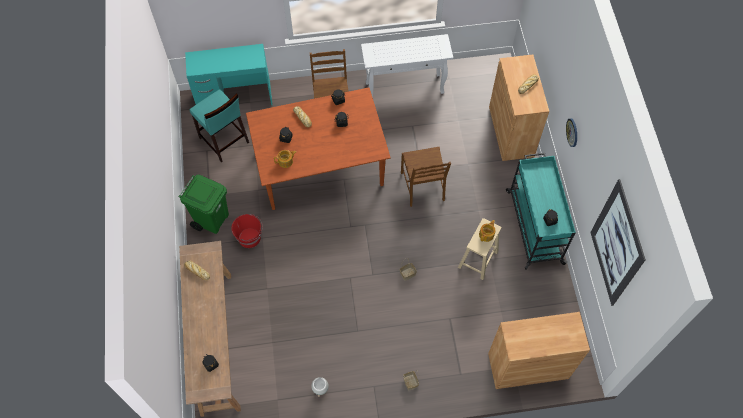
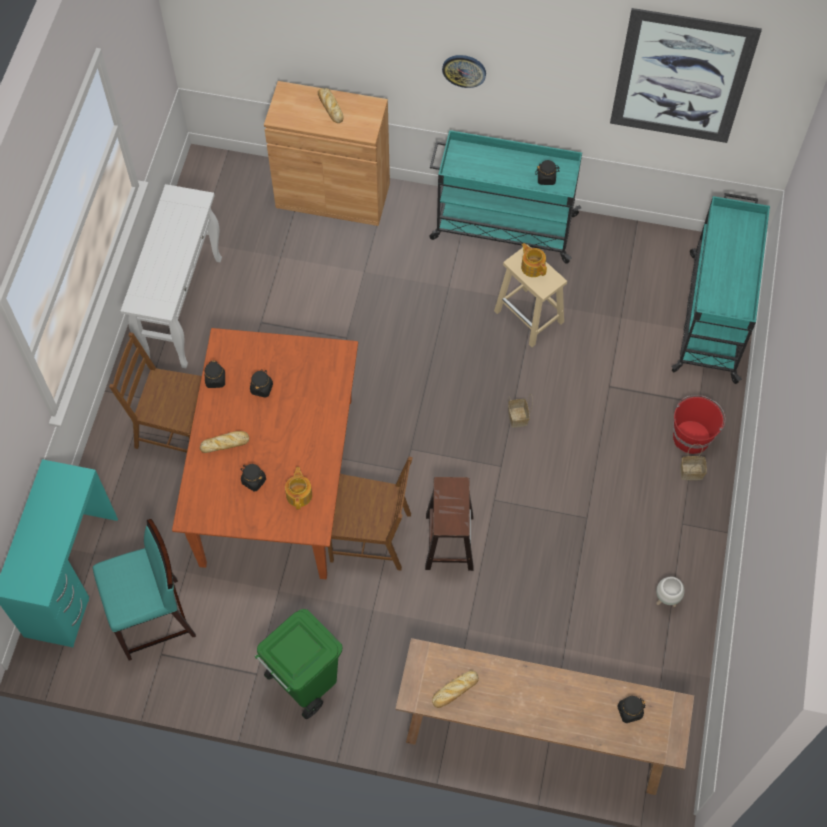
camera: 70 degrees left, 0 degrees up
(250, 238) = (364, 629): red bucket -> red bucket (691, 436)
(316, 262) = (449, 541): none -> brown stool
(423, 186) = (377, 345): brown chair -> brown chair (371, 536)
(528, 366) = (712, 315): brown cabinet -> turquoise cart

